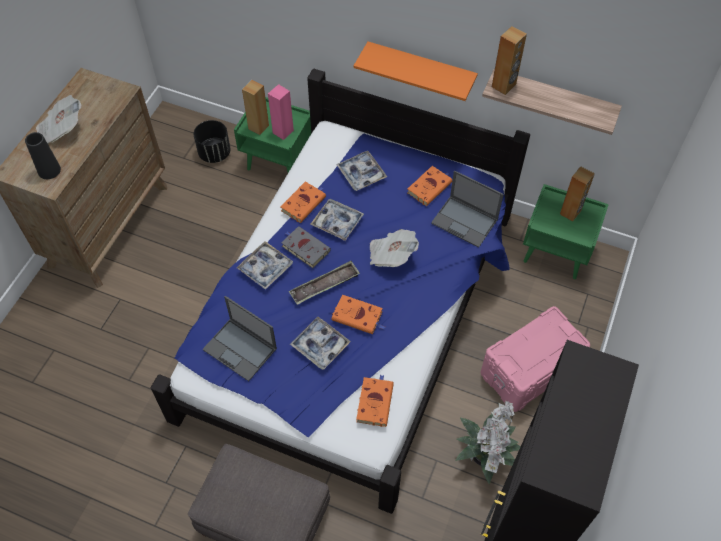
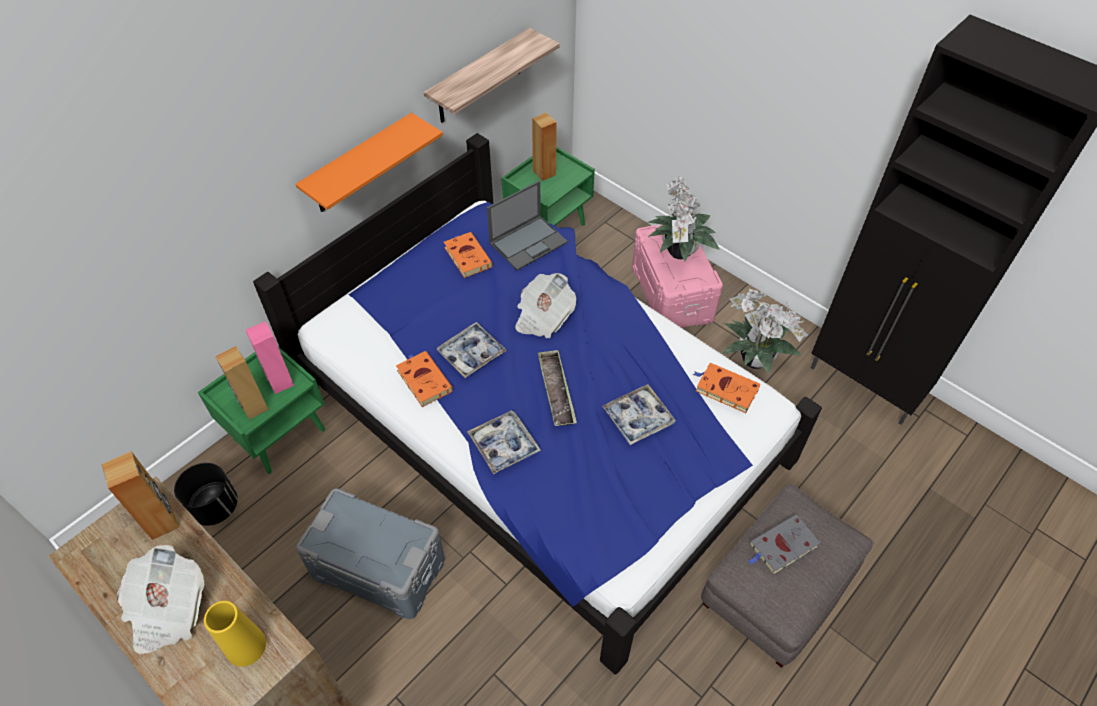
camera: 70 degrees left, 5 degrees down
(49, 170) = (246, 646): black vase -> yellow vase
(202, 256) = (379, 566): none -> grey storage box
(240, 349) = (613, 503): laptop -> none
(304, 248) = (493, 396): grey book -> grey book (782, 547)
(358, 316) = (613, 370): orange book -> none
(361, 174) = (412, 311): tray -> none
(504, 86) = (453, 92): brown speaker -> brown speaker (162, 521)
(541, 347) = (678, 255): none -> potted plant

